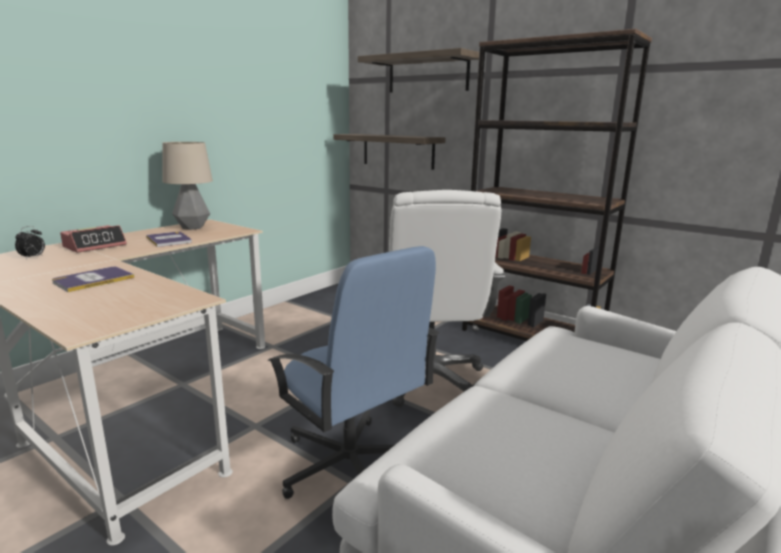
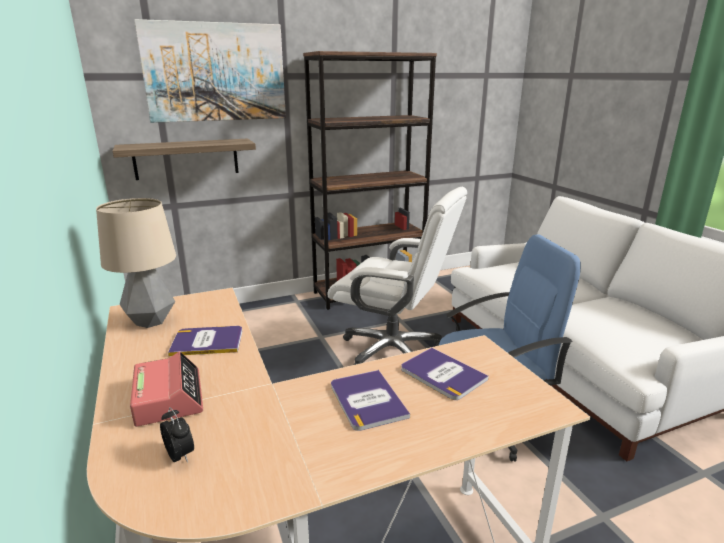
camera: 60 degrees left, 5 degrees up
(138, 293) = (442, 374): none -> book
(428, 74) = (215, 72): shelf -> picture

